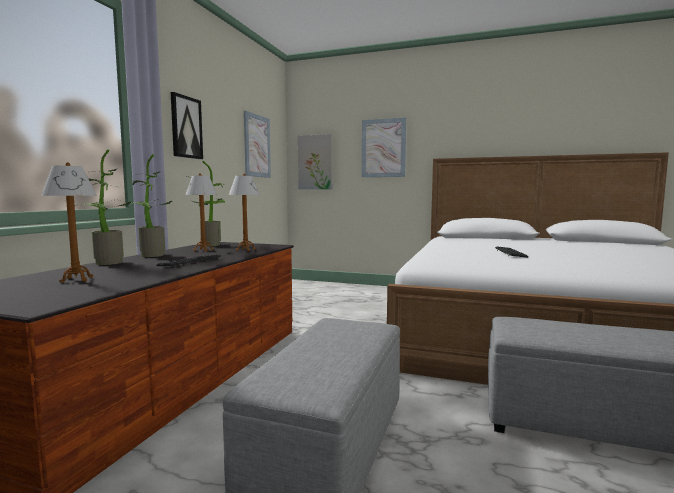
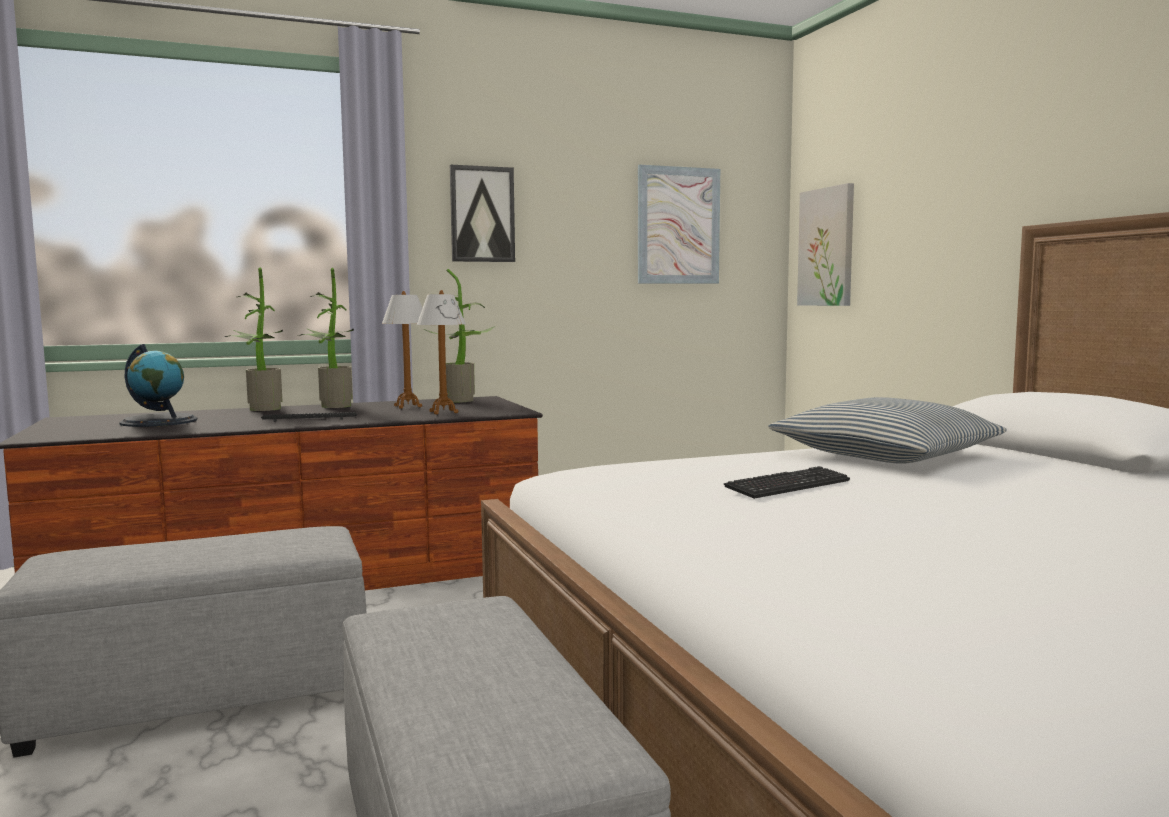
camera: 50 degrees right, 0 degrees up
(76, 280) = (159, 421): table lamp -> globe
(383, 148) = (939, 206): picture -> none
(470, 243) = (886, 454): none -> pillow

